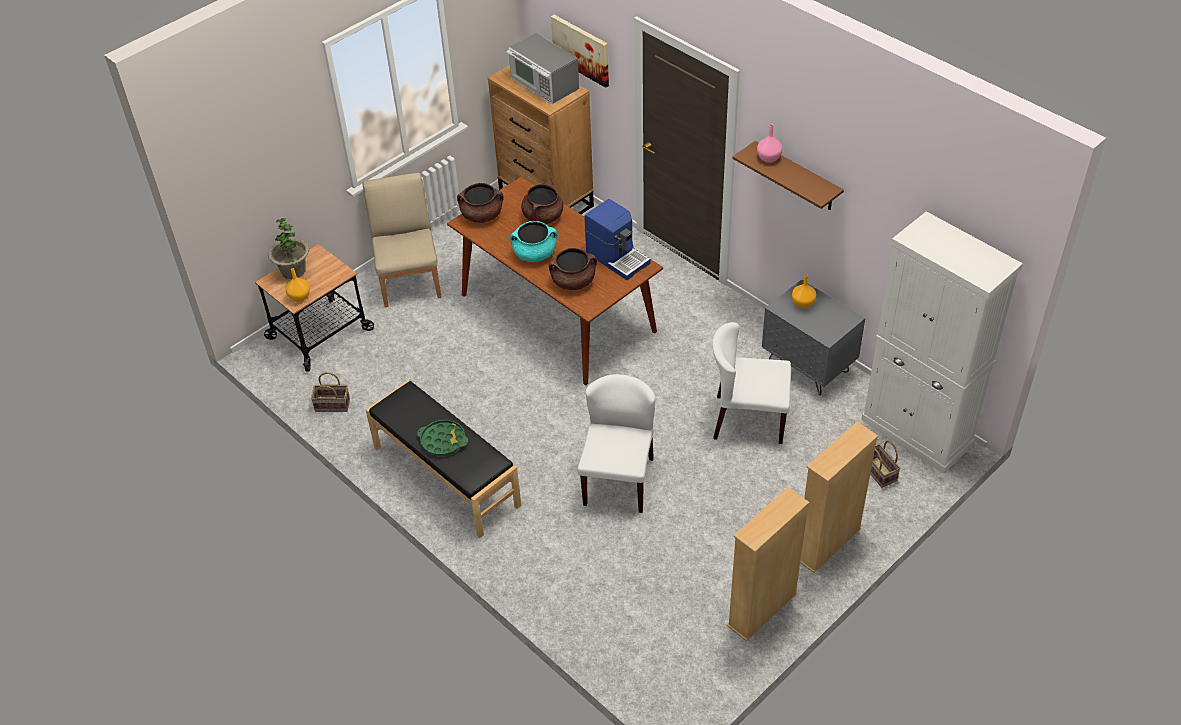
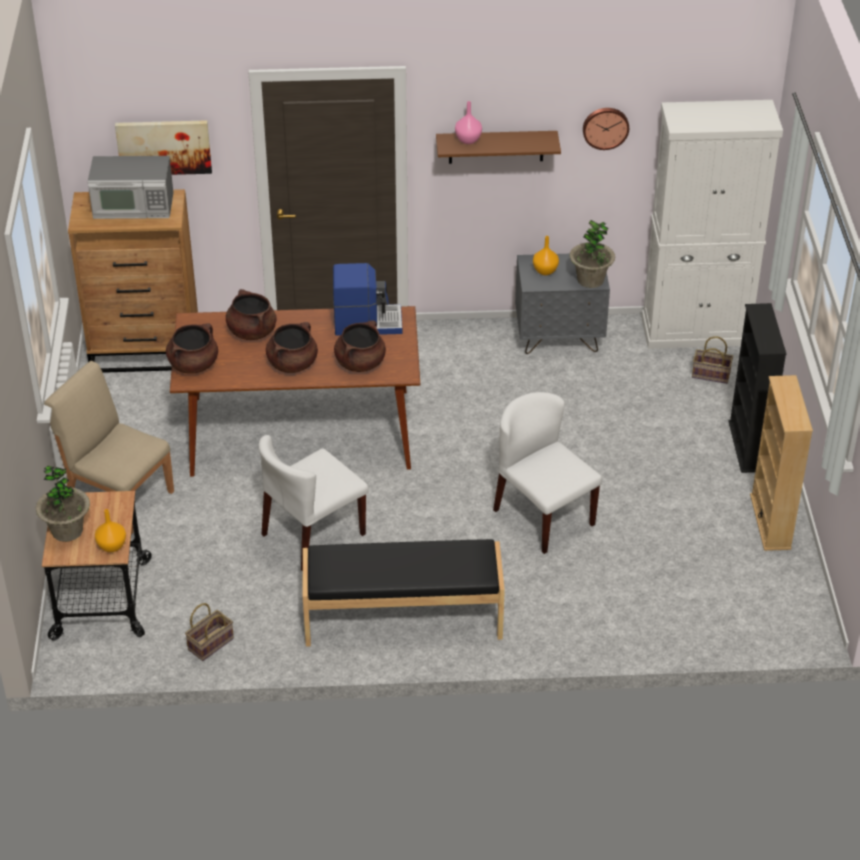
camera: 50 degrees left, 5 degrees down
(443, 441) = (414, 566): green tray -> none
(535, 254) = (292, 364): turquoise cooking pot -> brown cooking pot
(748, 420) = (571, 405): white chair -> white chair (313, 535)
(825, 332) = (590, 280): none -> potted plant
(827, 544) = (747, 446): beige bookcase -> black bookcase
(881, 208) = (605, 127): none -> wall clock

